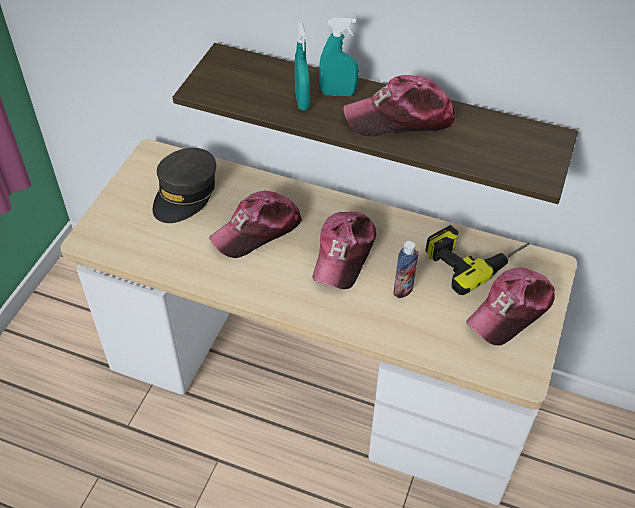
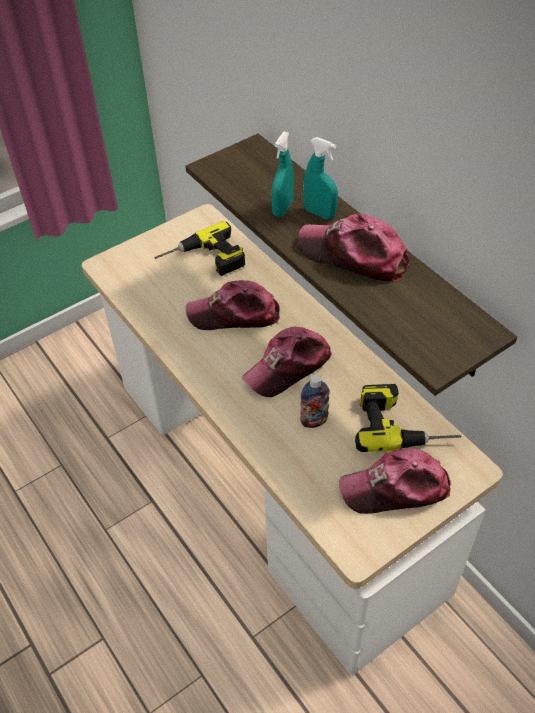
camera: 35 degrees right, 0 degrees up
(185, 194) = (203, 260): grey cap -> power drill

